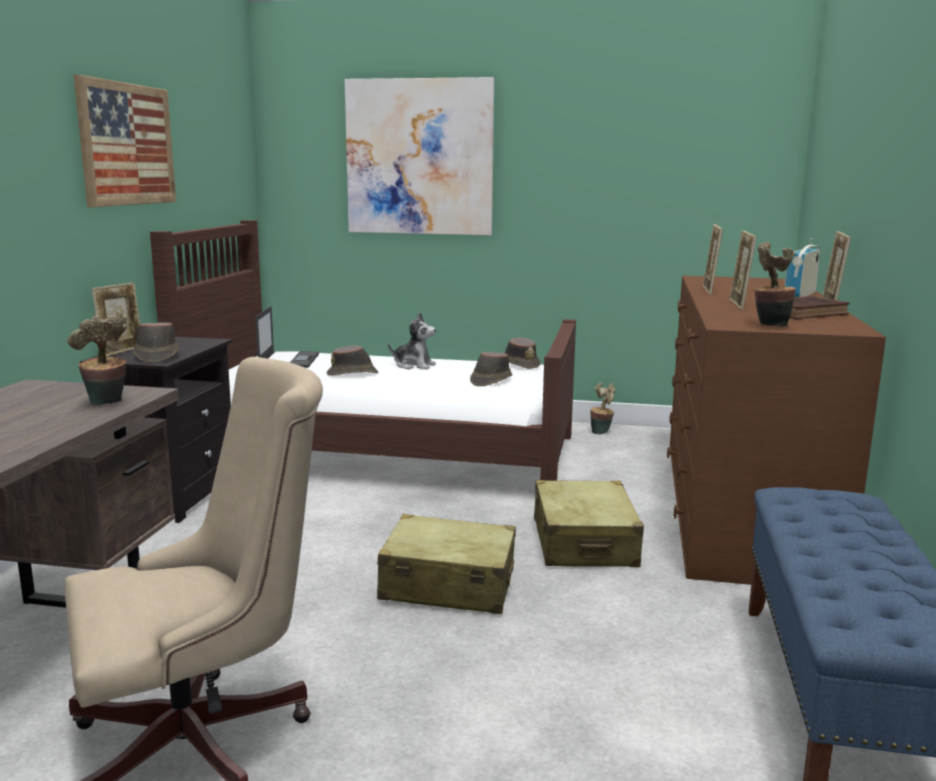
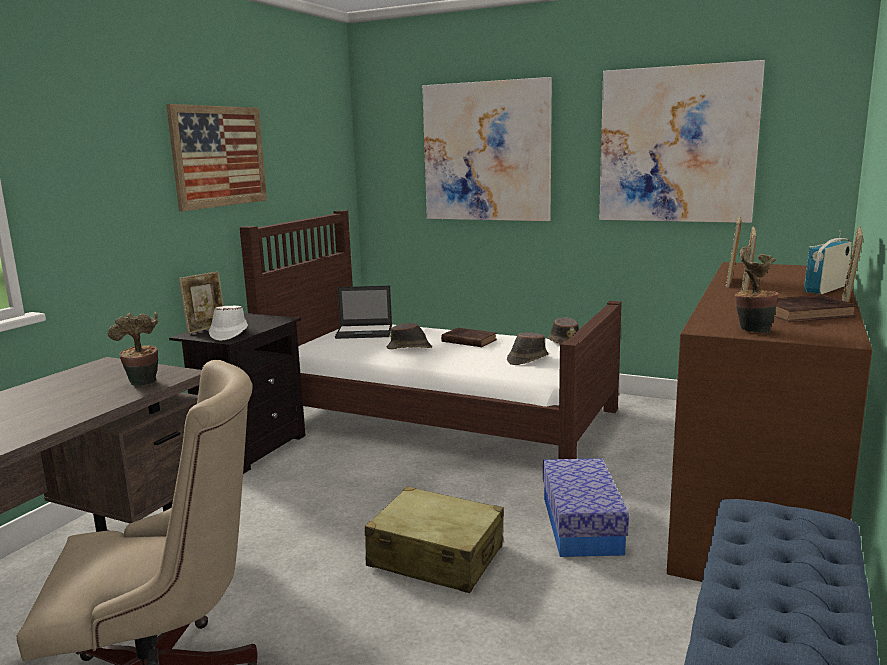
camera: 15 degrees right, 0 degrees up
(156, 356) = (228, 334): brown hat -> white hat
(289, 360) = (365, 332): laptop -> laptop turned 75 degrees clockwise
(414, 365) = (467, 341): plush toy -> brown book
(584, 543) = (581, 525): beige suitcase -> storage box
(602, 432) = (649, 407): potted plant -> none
(627, 156) = (677, 145): none -> picture

